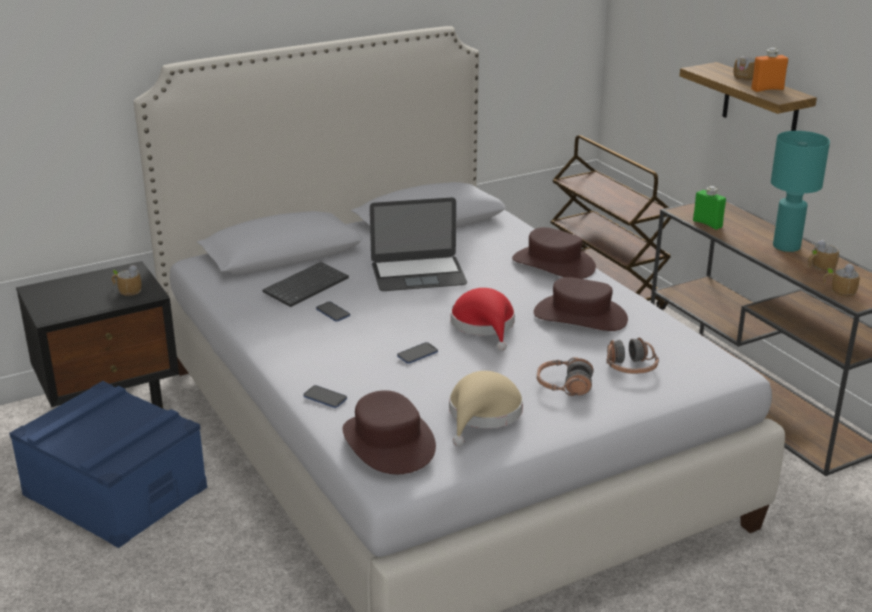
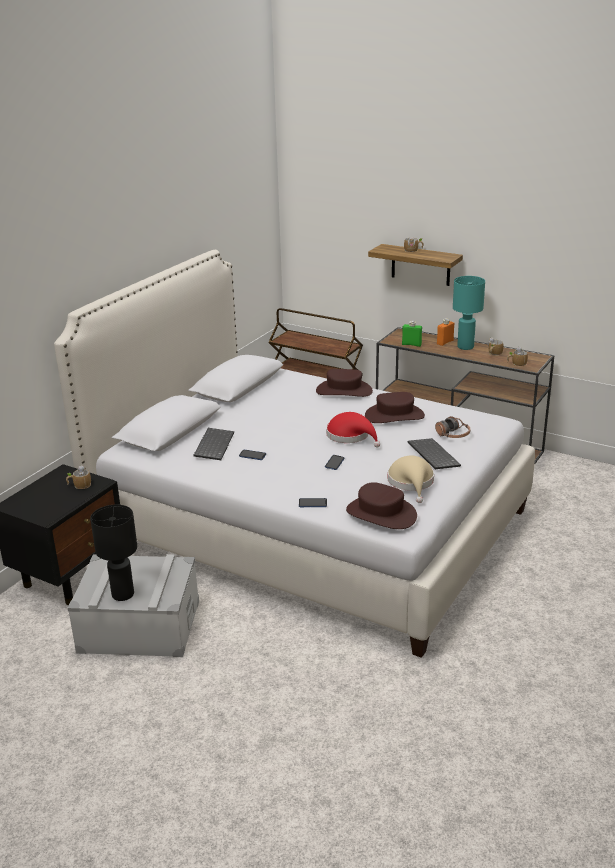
camera: 30 degrees left, 0 degrees up
(77, 440) = (123, 595): none -> black table lamp
(114, 491) = (139, 626): blue storage box -> grey storage box
(418, 274) = (274, 418): laptop -> none
(564, 386) = (432, 455): headphones -> keyboard
(767, 89) = (432, 255): orange bottle -> orange bottle (445, 342)

